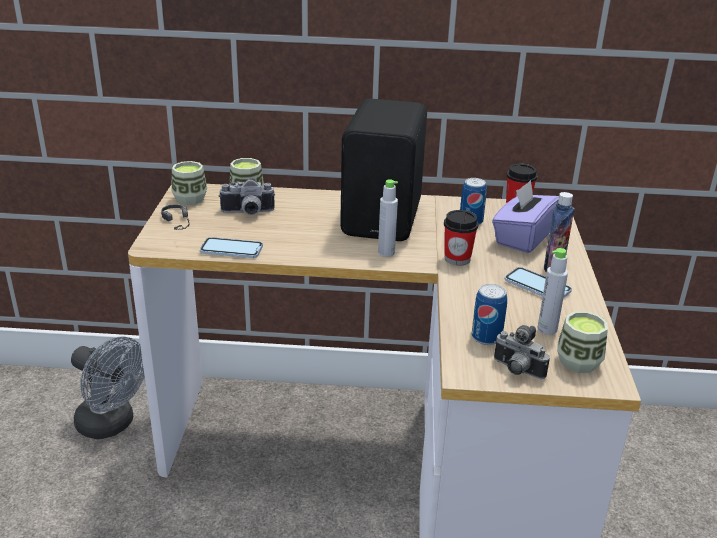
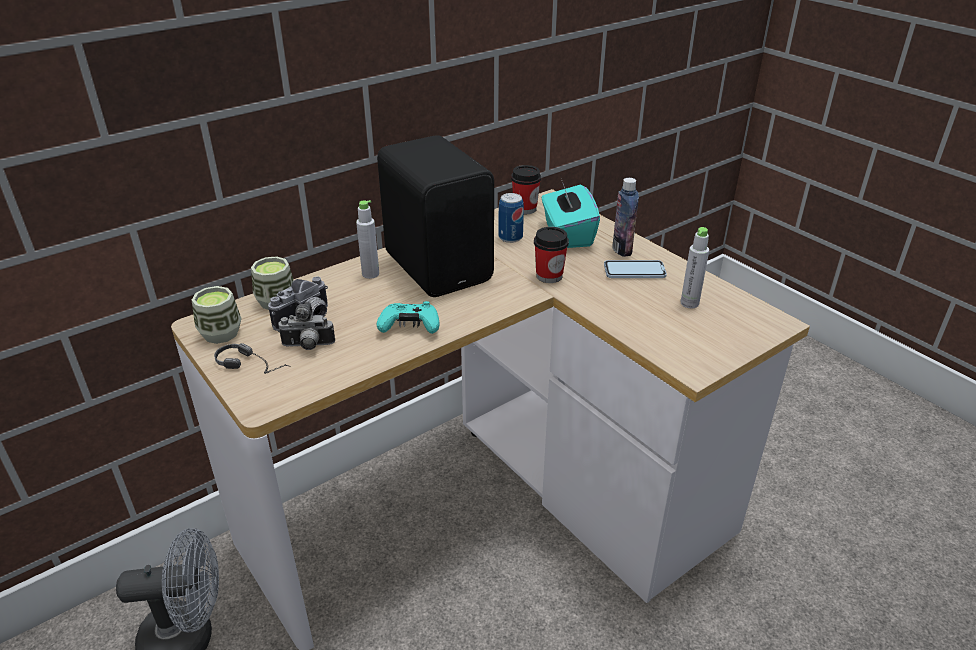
camera: 40 degrees left, 5 degrees up
(231, 250) = (350, 365): phone -> none
(303, 245) = (410, 327): none -> turquoise game controller
(386, 252) = (489, 298): grey bottle -> grey bottle (370, 274)
(486, 337) = (664, 332): can -> none
(516, 371) = (719, 348): camera -> camera (308, 346)
(522, 238) = (567, 234): purple tissue box -> turquoise tissue box
(578, 362) = (742, 318): cup -> none

